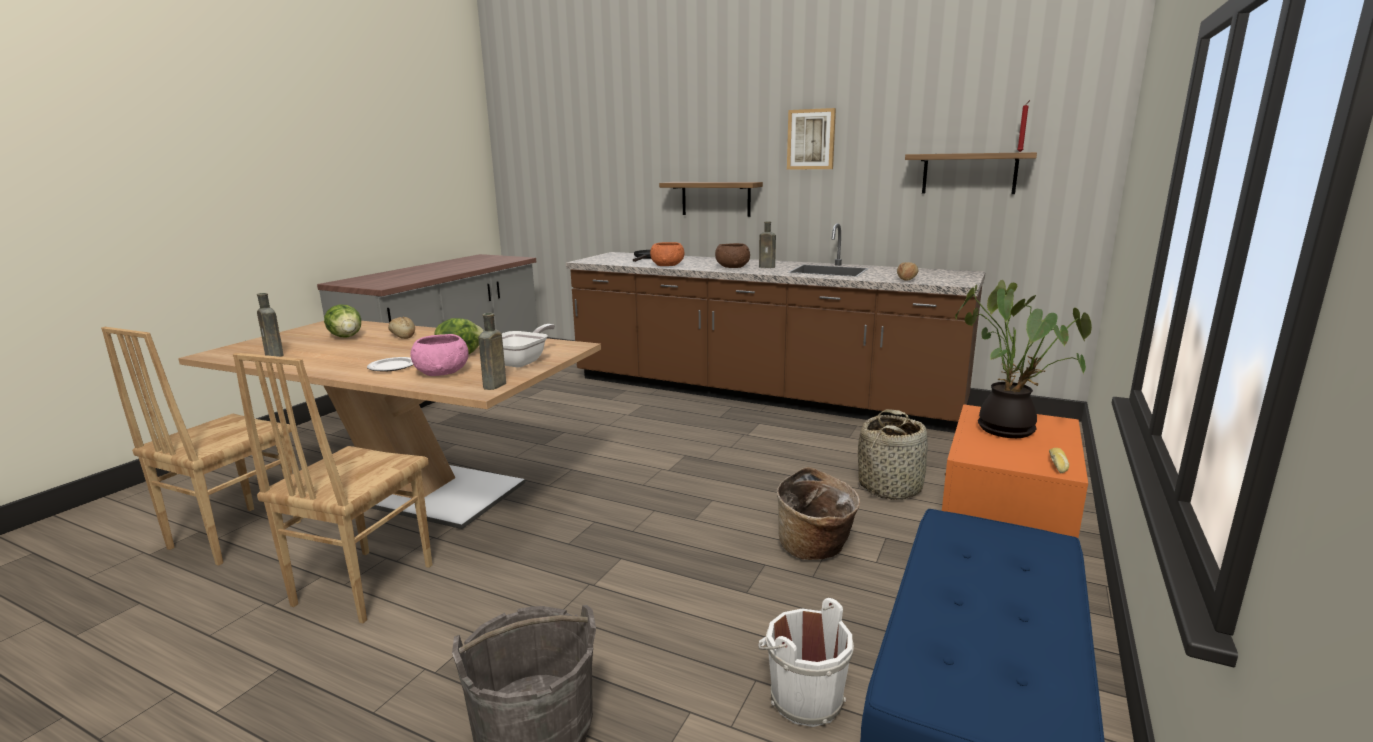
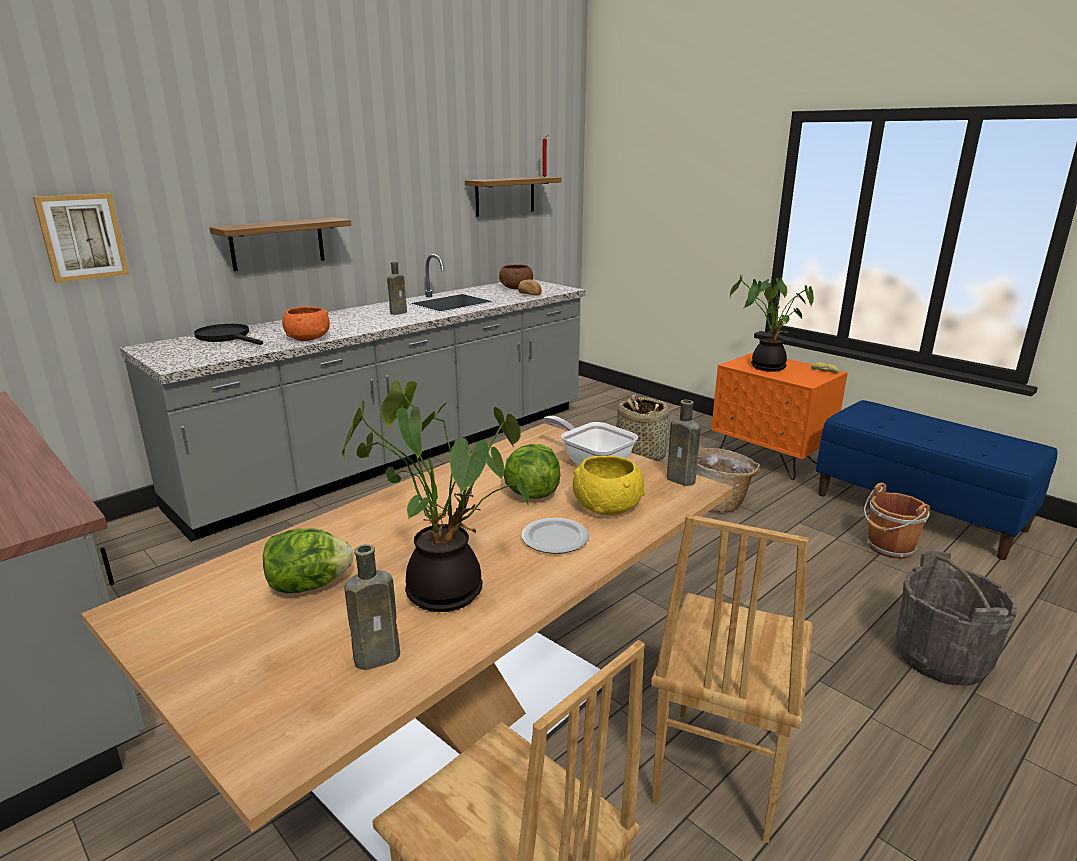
camera: 70 degrees left, 5 degrees up
(335, 356) = (448, 588): none -> potted plant
(362, 585) = (717, 772): brown chair -> brown chair turned 75 degrees clockwise
(403, 336) = (366, 533): bread -> none
(442, 372) = (607, 506): pink bowl -> yellow bowl
(732, 266) = (372, 320): brown bowl -> brown bowl (516, 287)
(758, 394) = (400, 454): brown counter -> grey counter
(803, 698) = (889, 548): white bucket -> brown bucket
(811, 139) = (379, 166): picture -> picture (82, 237)

